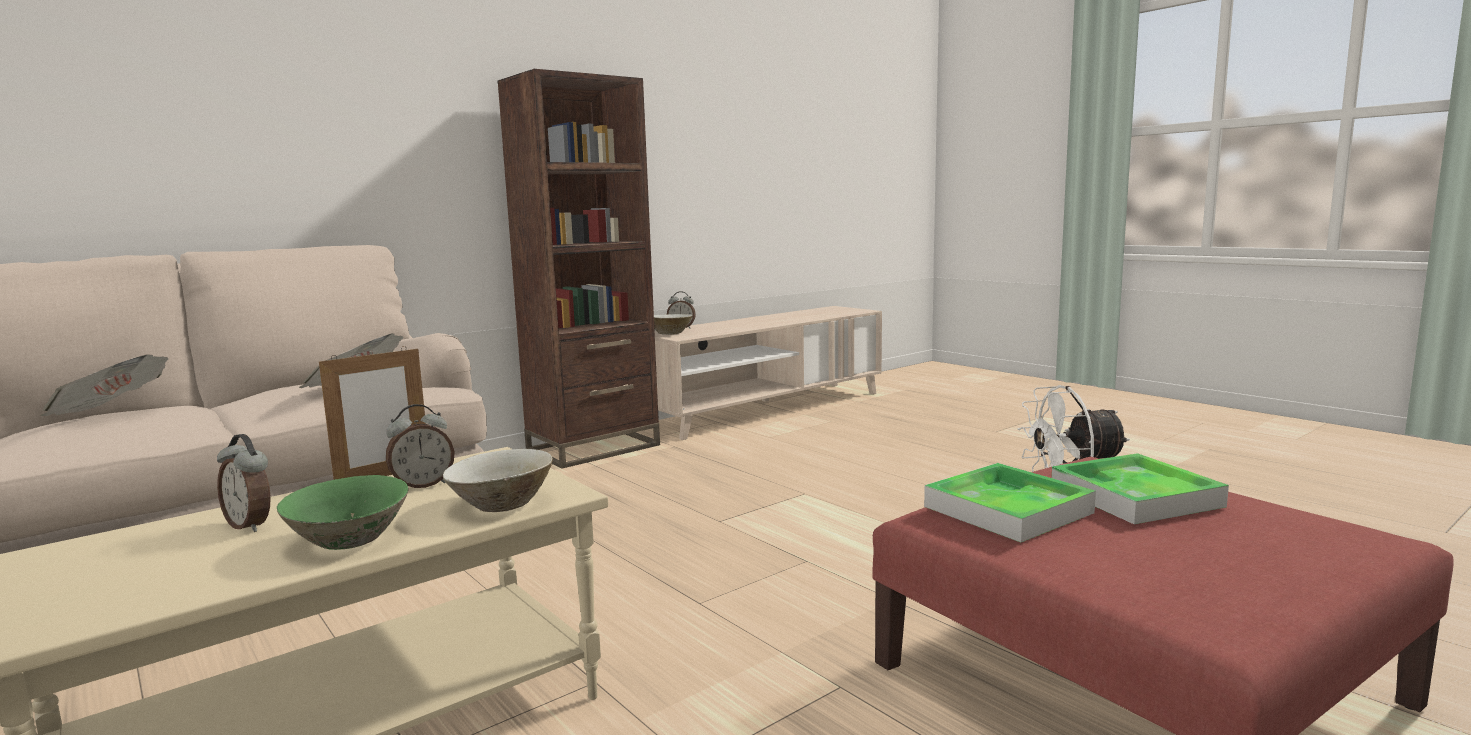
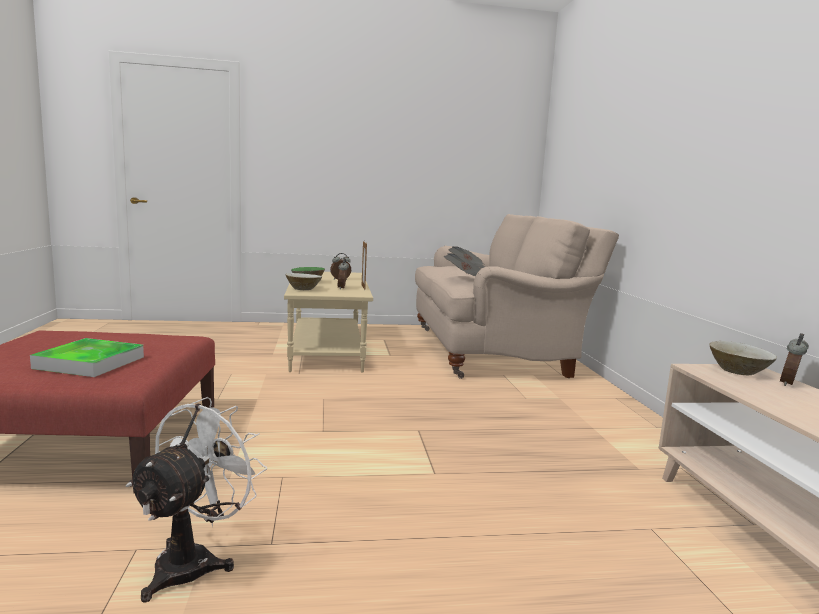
camera: 120 degrees right, 0 degrees up
(593, 448) = (650, 438): brown bookcase -> none
(1007, 509) = (155, 343): tray -> none

